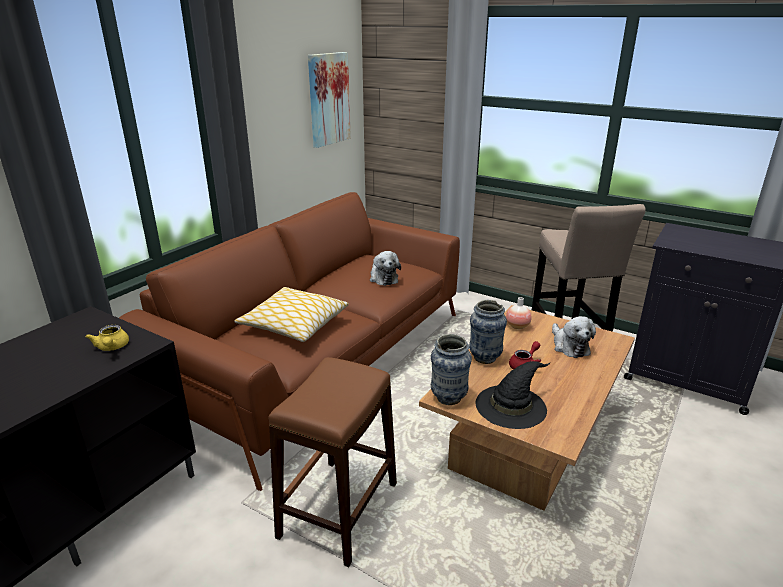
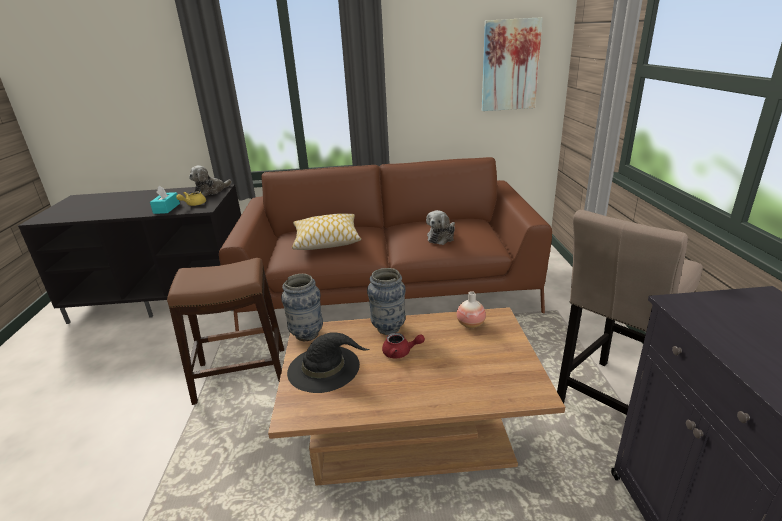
camera: 55 degrees right, 0 degrees up
(81, 369) = (166, 208): none -> turquoise tissue box
(569, 346) = (473, 366): plush toy -> plush toy (211, 191)

